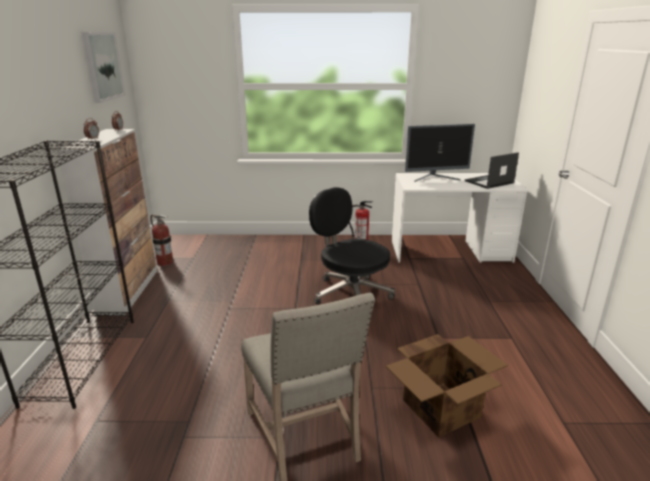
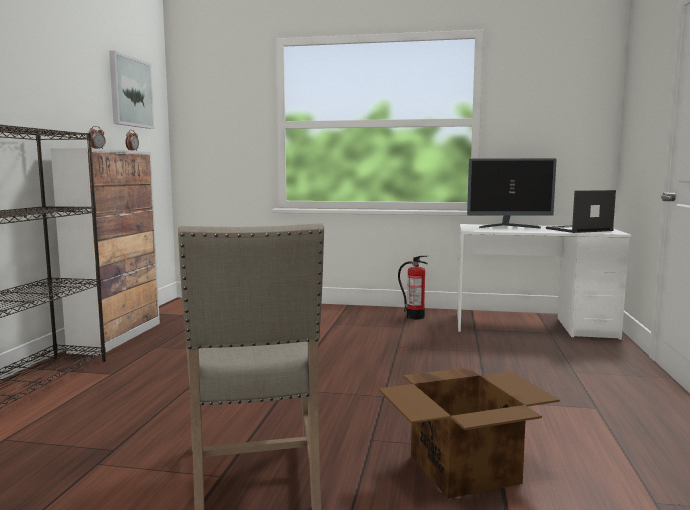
camera: 10 degrees right, 15 degrees down
(165, 262) = (172, 318): fire extinguisher -> none
(350, 293) = (383, 354): black office chair -> none

